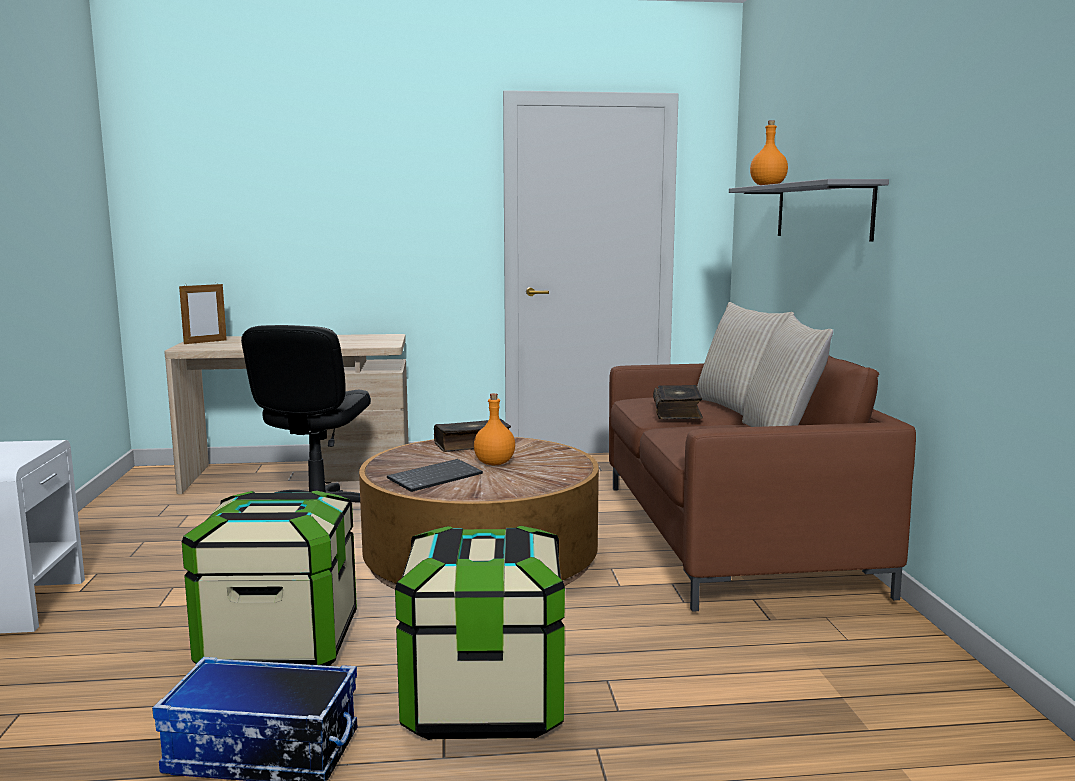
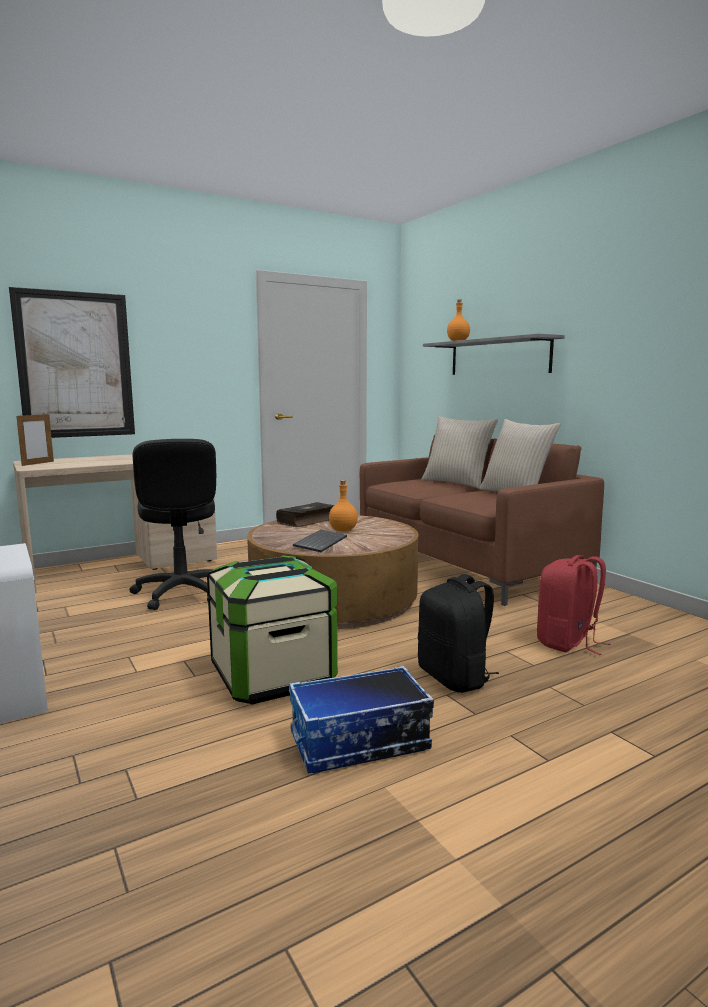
camera: 25 degrees left, 0 degrees up
(266, 224) = (75, 365): none -> picture
(484, 701) = (455, 678): storage box -> black backpack
(678, 411) = (428, 487): book -> none
(718, 689) = (568, 642): none -> red backpack

